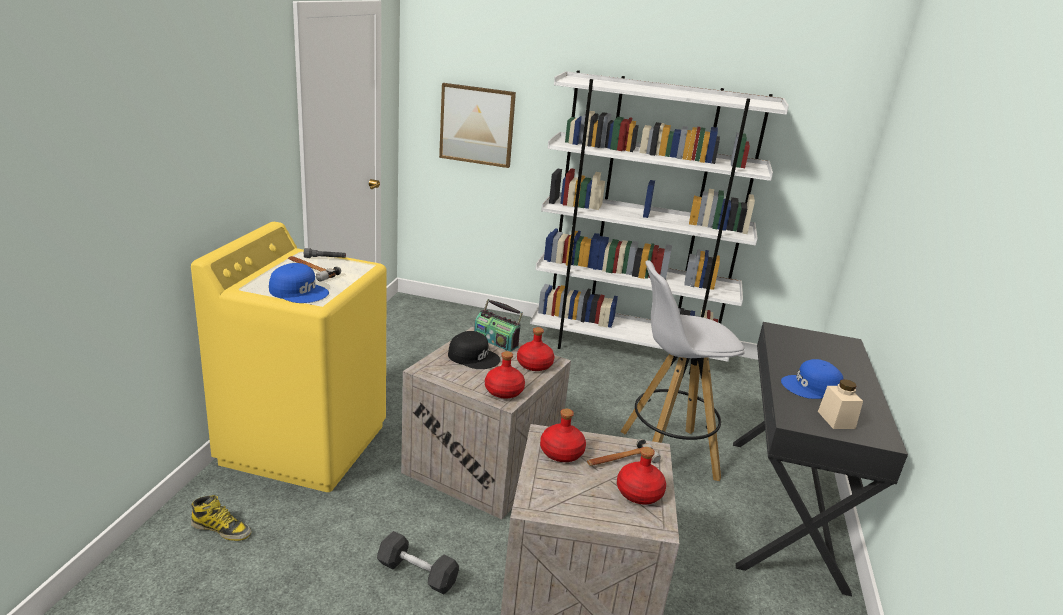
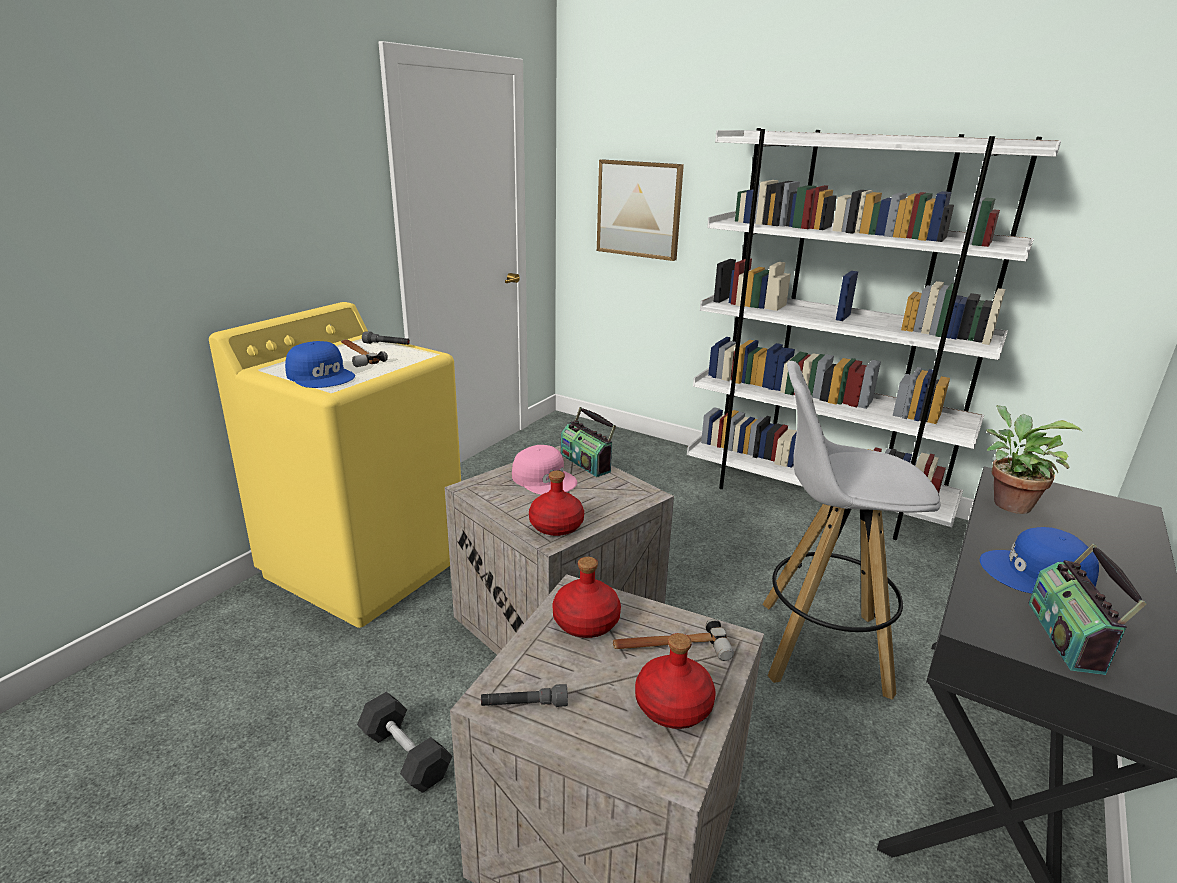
camera: 20 degrees right, 0 degrees up
(222, 529) = (222, 652): boot -> none
(474, 357) = (544, 479): black cap -> pink cap
(534, 365) = (618, 496): red bottle -> none
(553, 507) = (524, 705): none -> grey flashlight
(783, 345) = (1007, 503): none -> potted plant
(836, 420) = (1068, 637): beige jar -> radio

